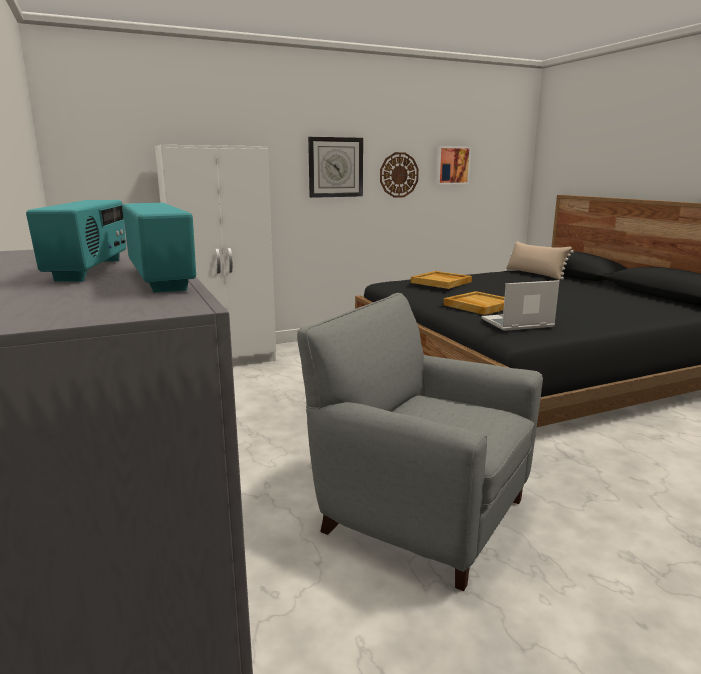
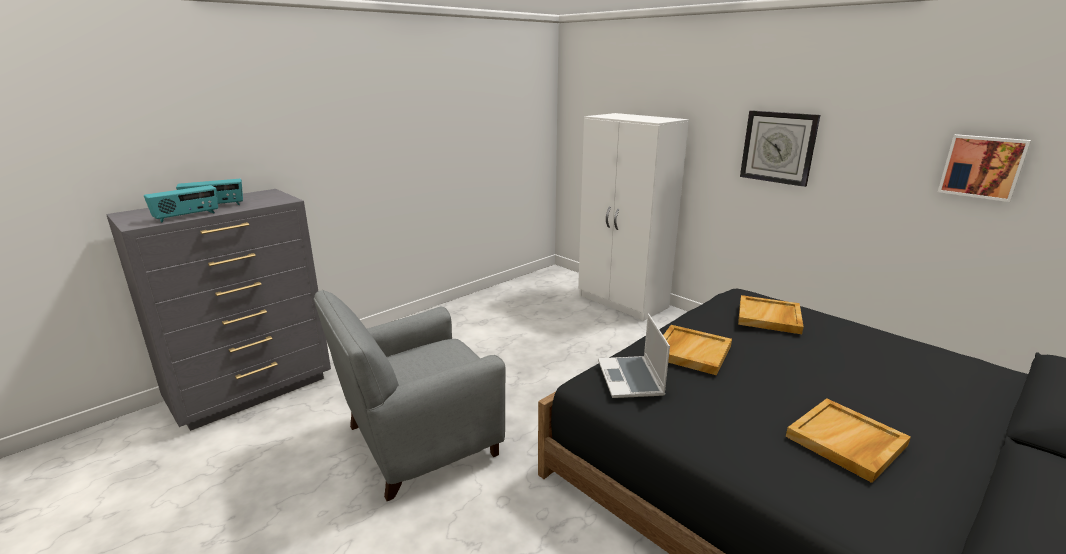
camera: 70 degrees right, 5 degrees up
(399, 175) = (870, 168): wall clock -> none
(421, 512) = (417, 441): grey armchair -> grey armchair turned 135 degrees counterclockwise
(517, 323) = (631, 379): laptop -> laptop turned 150 degrees counterclockwise
(535, 274) = (988, 383): beige pillow -> none
(595, 301) = (846, 442): none -> beige tray

